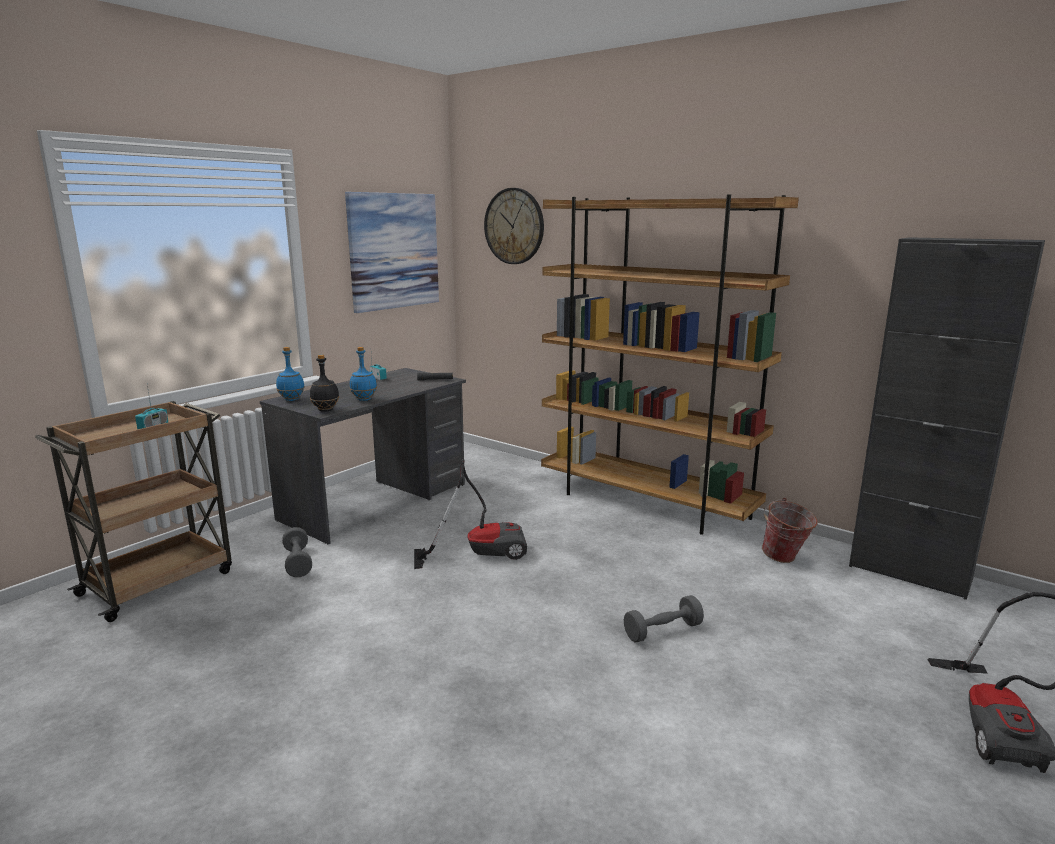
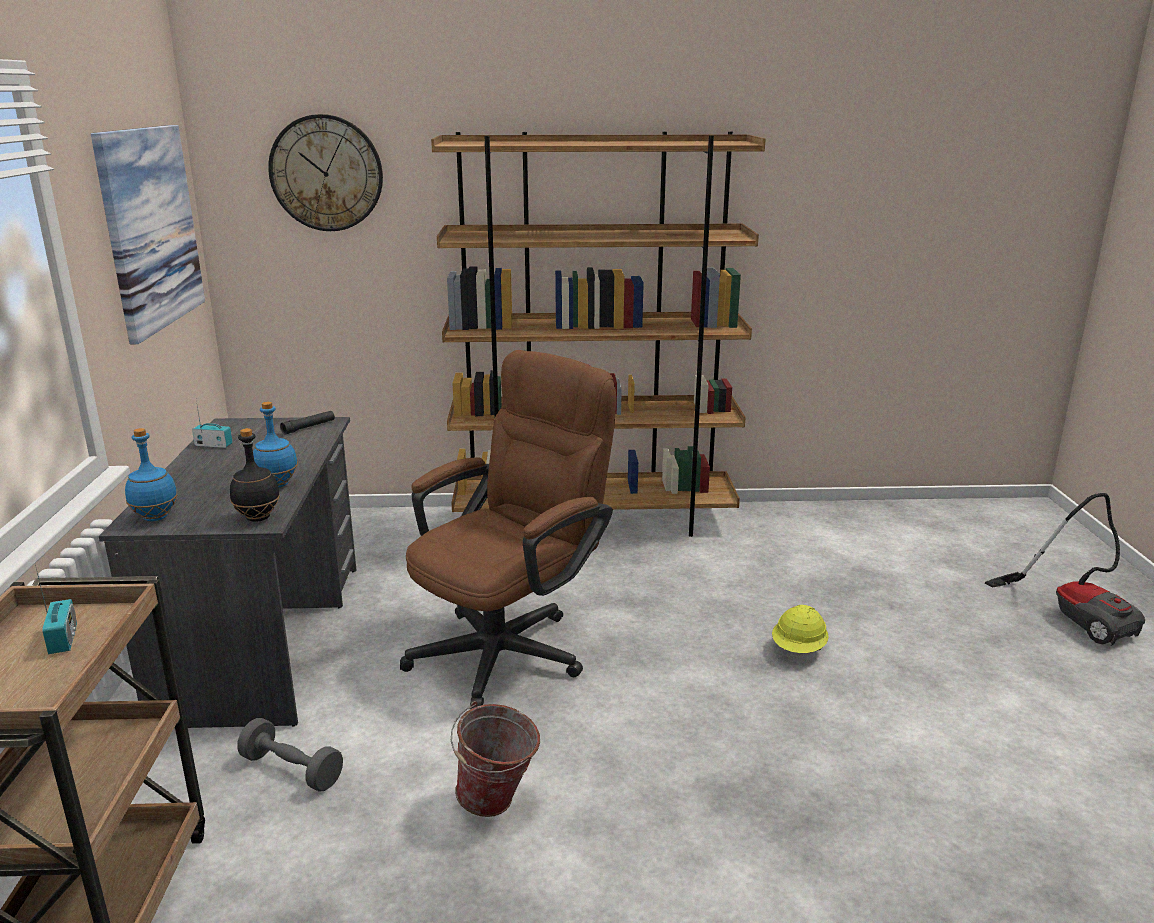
camera: 40 degrees left, 5 degrees up
(480, 552) = (511, 647): vacuum cleaner -> brown office chair
(662, 631) = (799, 650): grey dumbbell -> yellow hard hat
(784, 559) = (788, 535): bucket -> bucket (497, 804)
(909, 573) = (882, 512): black cabinet -> none

